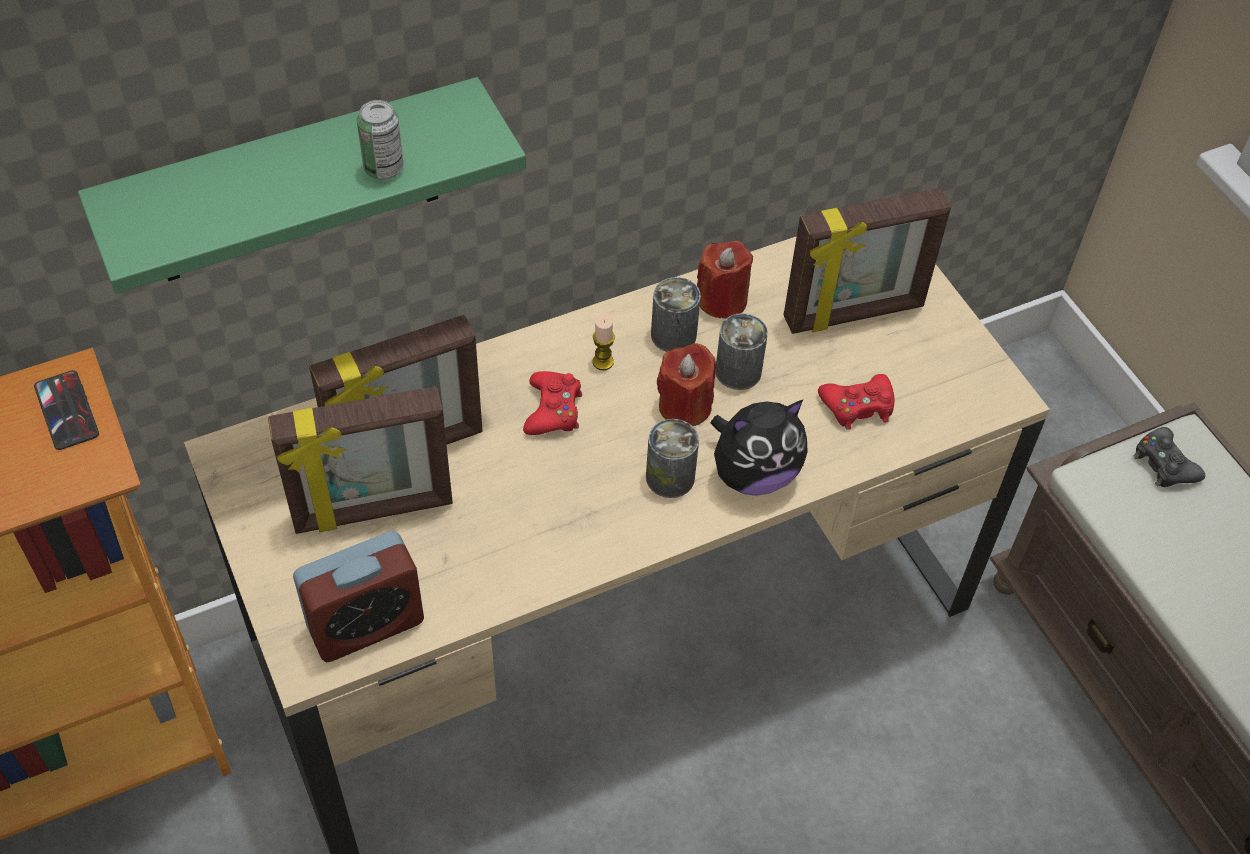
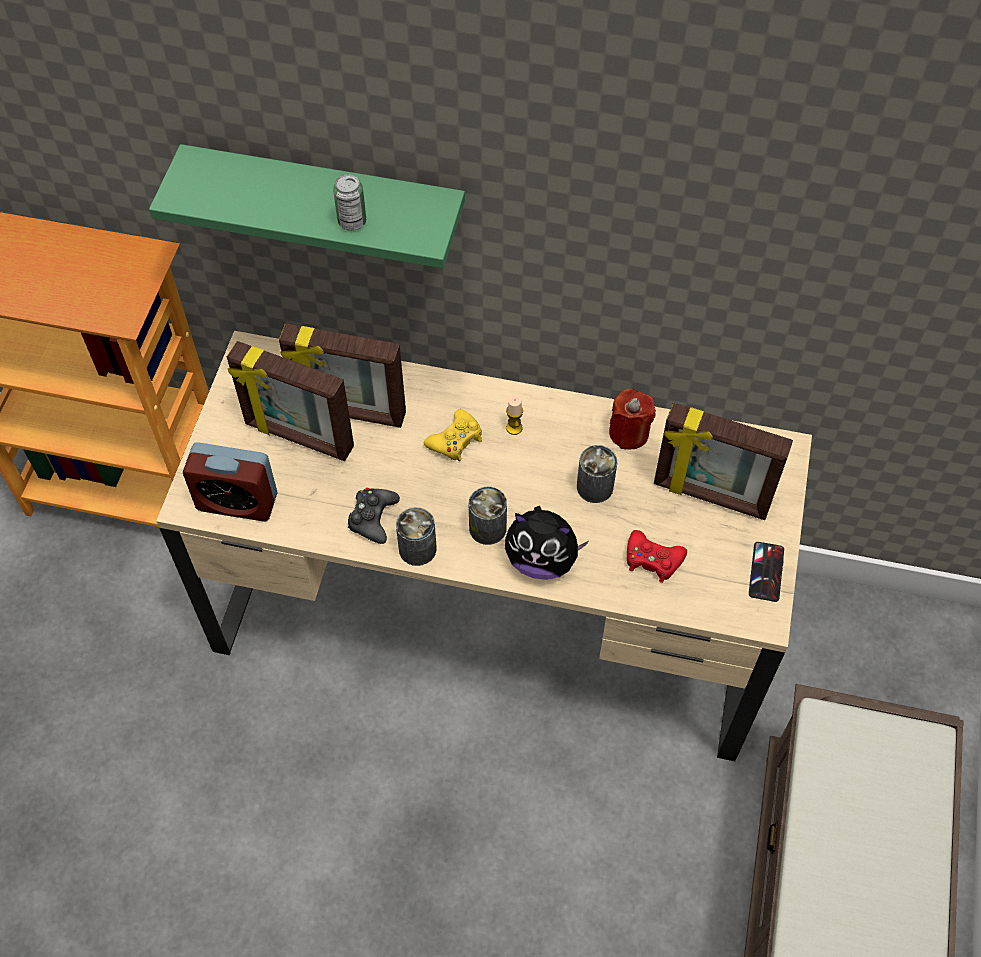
camera: 40 degrees right, 5 degrees up
(67, 410) = (135, 273): phone -> phone (766, 572)
(553, 410) = (455, 440): red game controller -> yellow game controller
(673, 335) = (575, 437): can -> can (417, 549)
(685, 406) = (539, 488): red candle -> none
(1164, 464) = (892, 748): black game controller -> black game controller (373, 518)

